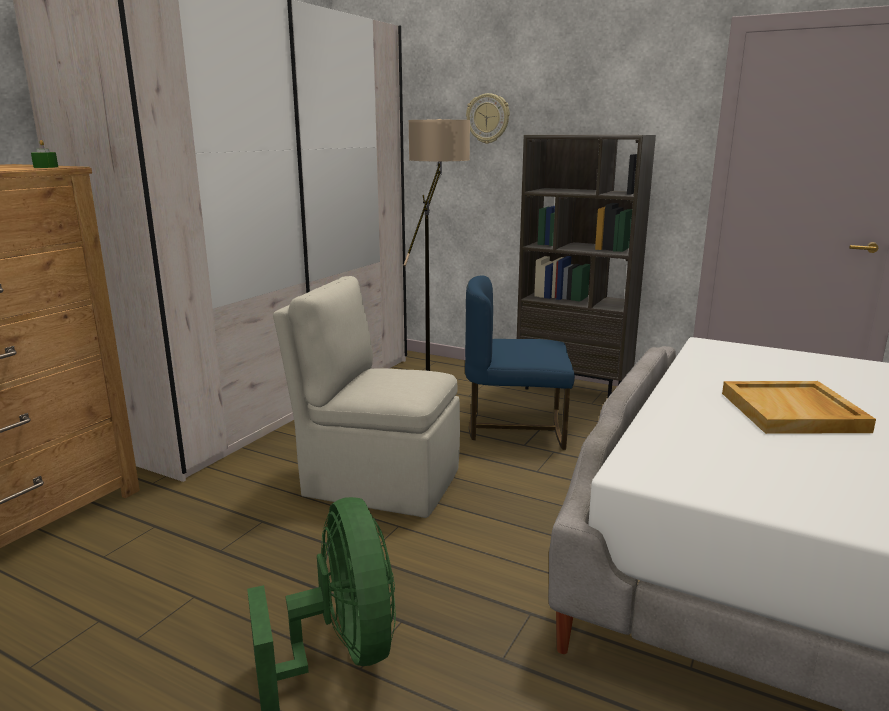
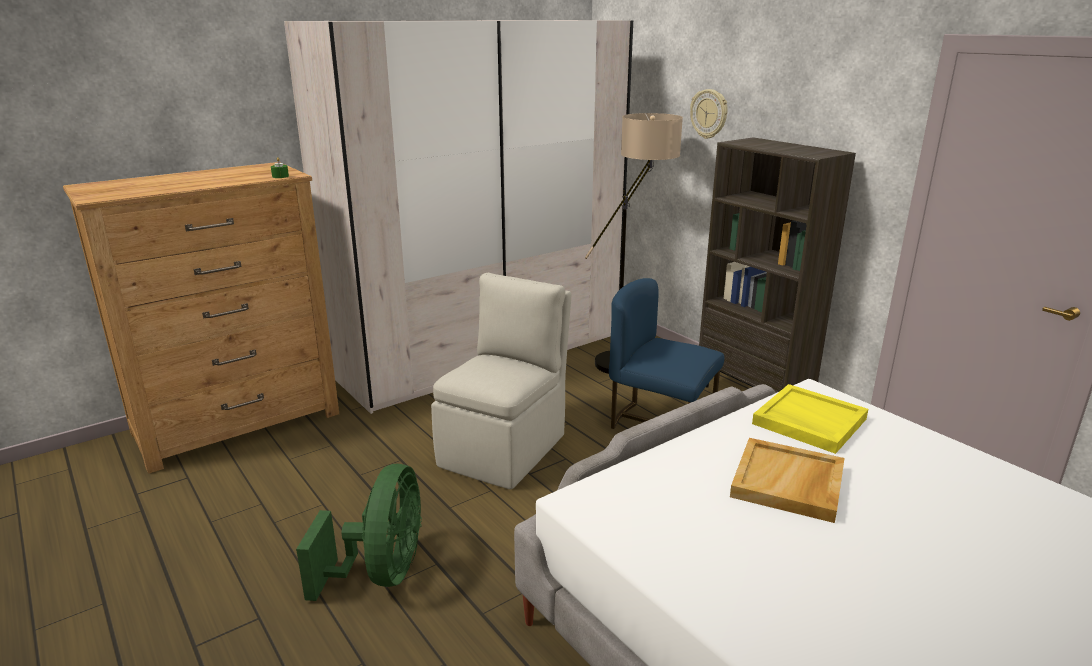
camera: 25 degrees right, 5 degrees up
(378, 482) = (505, 448): beige chair -> beige chair turned 75 degrees clockwise
(738, 365) = (808, 421): none -> yellow tray

